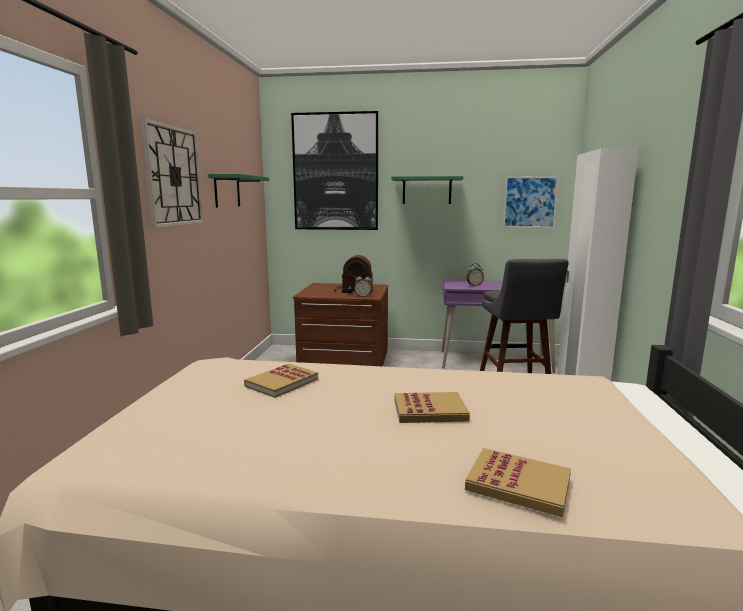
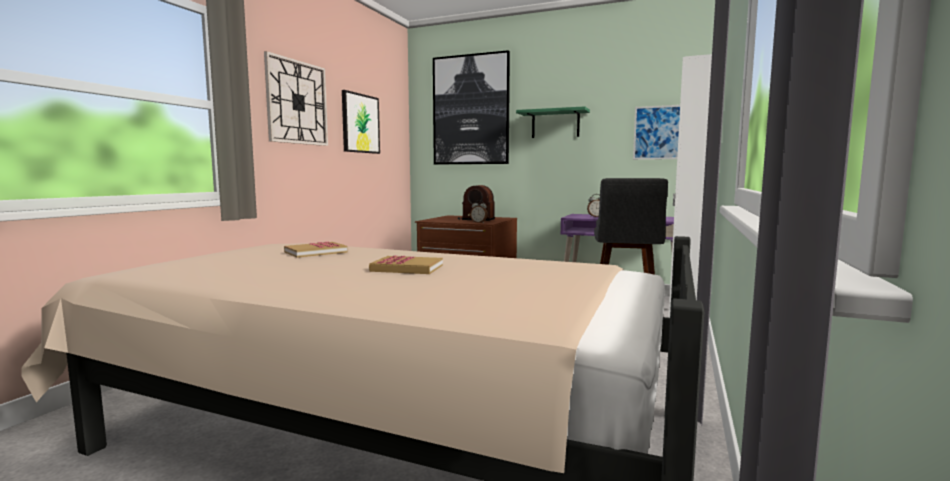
camera: 15 degrees right, 5 degrees down
(227, 191) = (360, 123): green shelf -> picture
(518, 484) = (405, 299): book -> none

